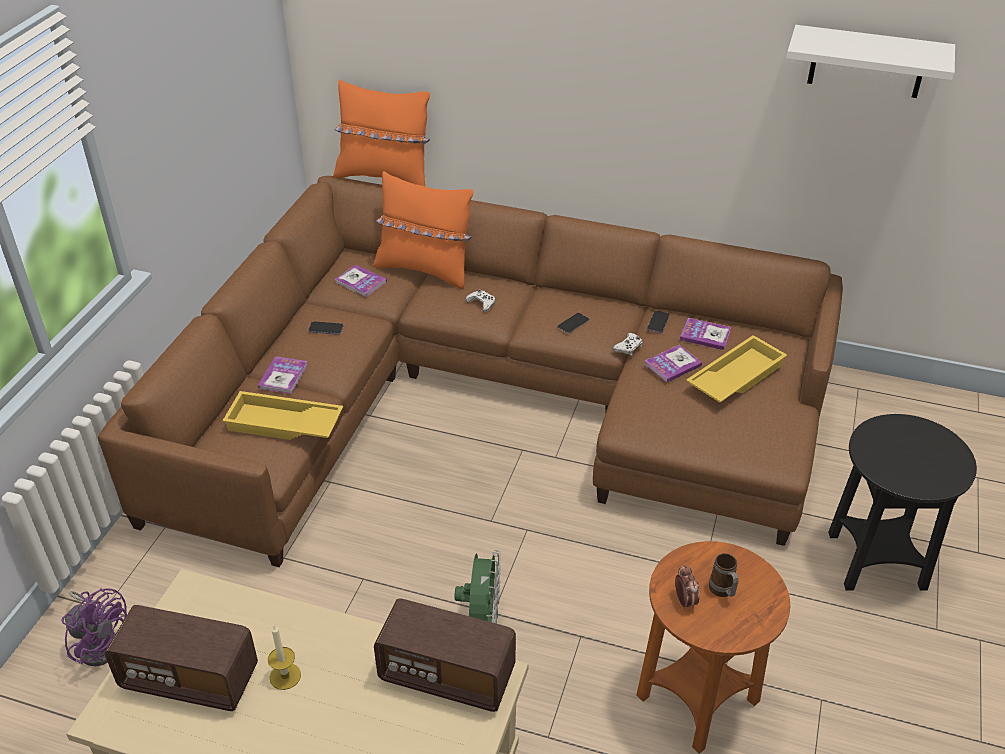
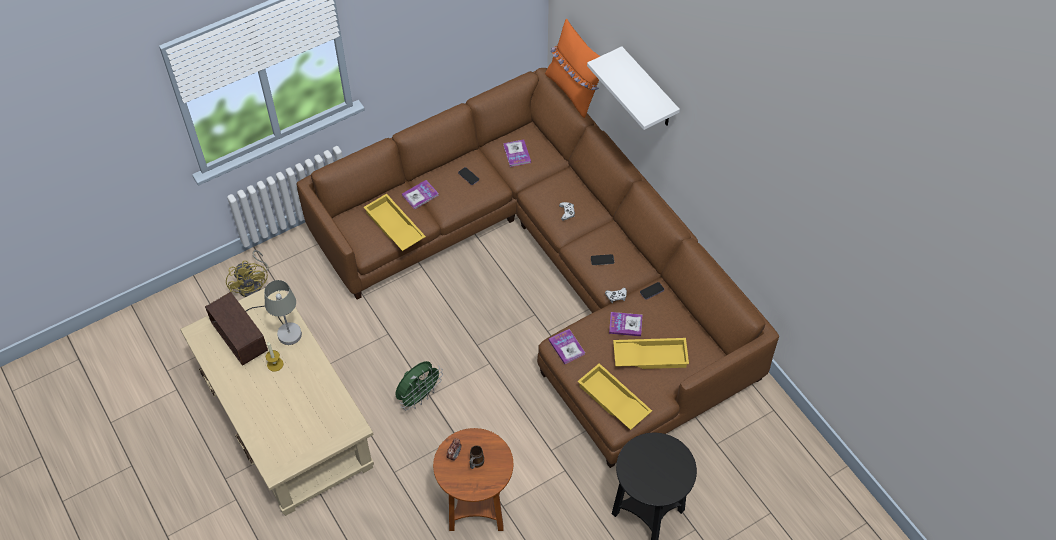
camera: 40 degrees right, 15 degrees up
(100, 642) = (253, 285): purple fan -> yellow fan
(254, 622) = (284, 330): none -> grey table lamp
(425, 270) = (561, 166): orange pillow -> none
(447, 675) = (335, 412): radio -> none
(705, 335) = (667, 318): book -> book (566, 347)
(752, 442) = (612, 401): none -> yellow tray
(867, 62) = (805, 223): white shelf -> white shelf (648, 90)

